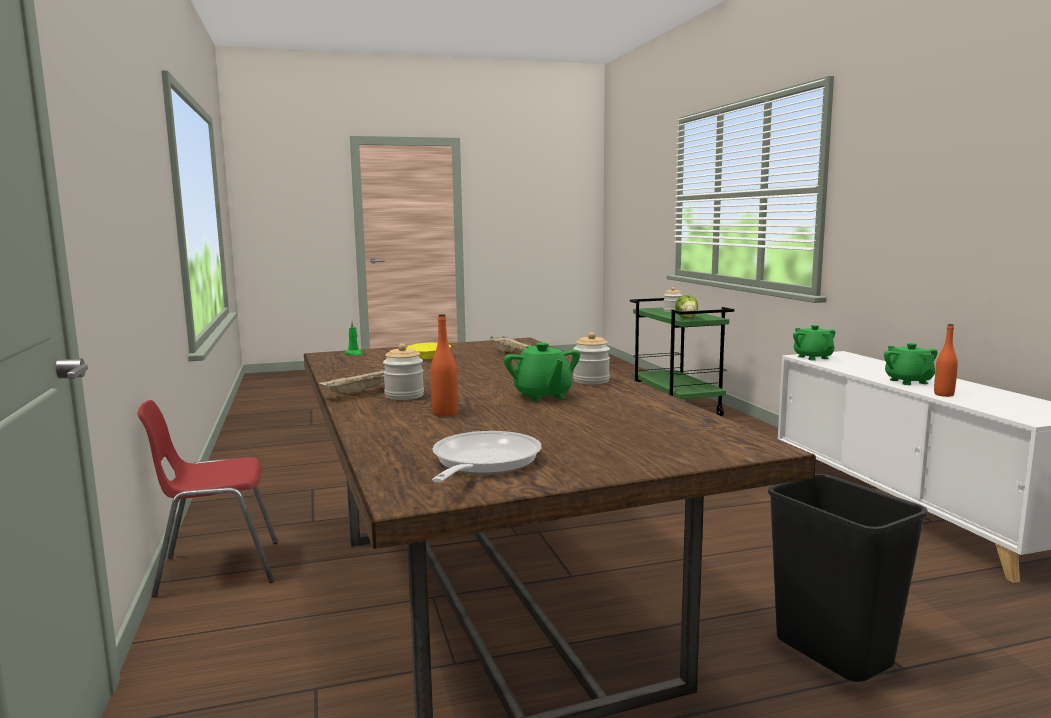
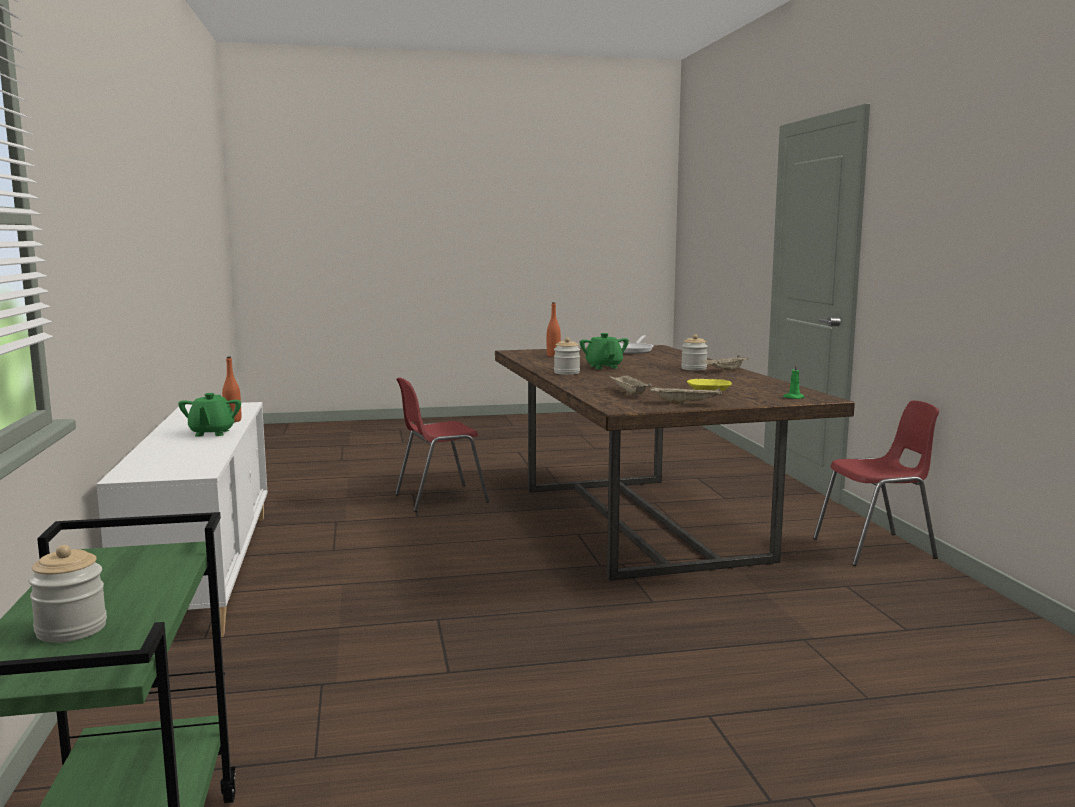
camera: 175 degrees left, 0 degrees up
(445, 413) = (660, 362): orange bottle -> orange bottle (553, 355)
(461, 346) = (687, 403): none -> beige tray
(687, 318) = (156, 560): lettuce -> none
(813, 357) = (192, 470): green teapot -> none
(835, 653) = (439, 498): black trash can -> red chair

